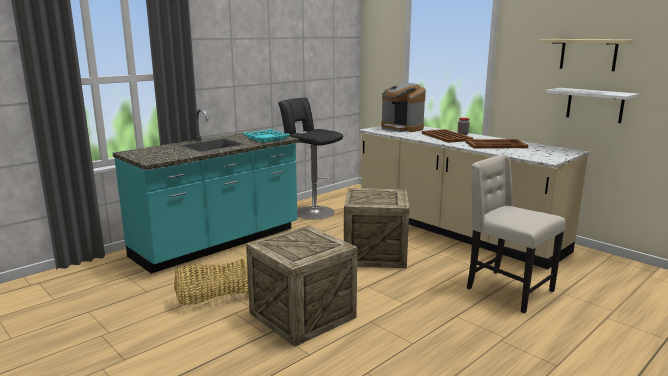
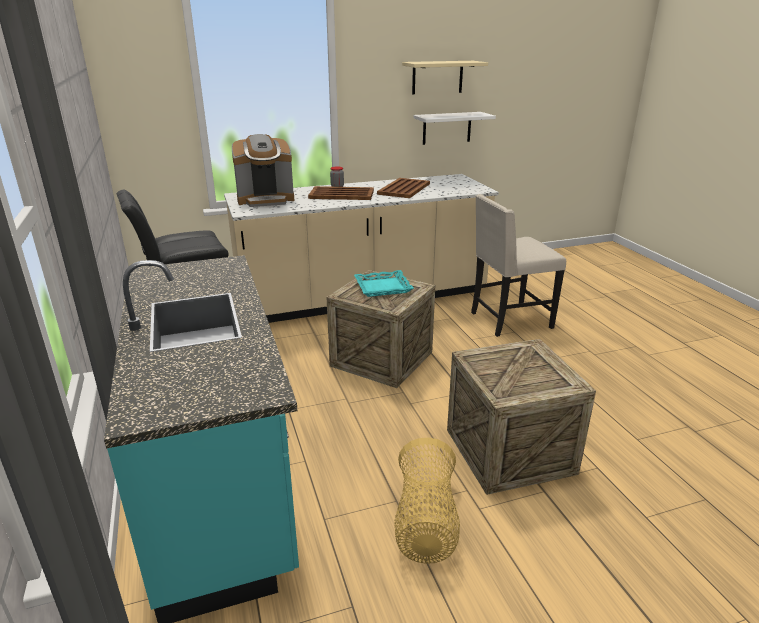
camera: 65 degrees left, 10 degrees up
(266, 138) = (211, 274): turquoise tray -> turquoise tray (383, 287)

